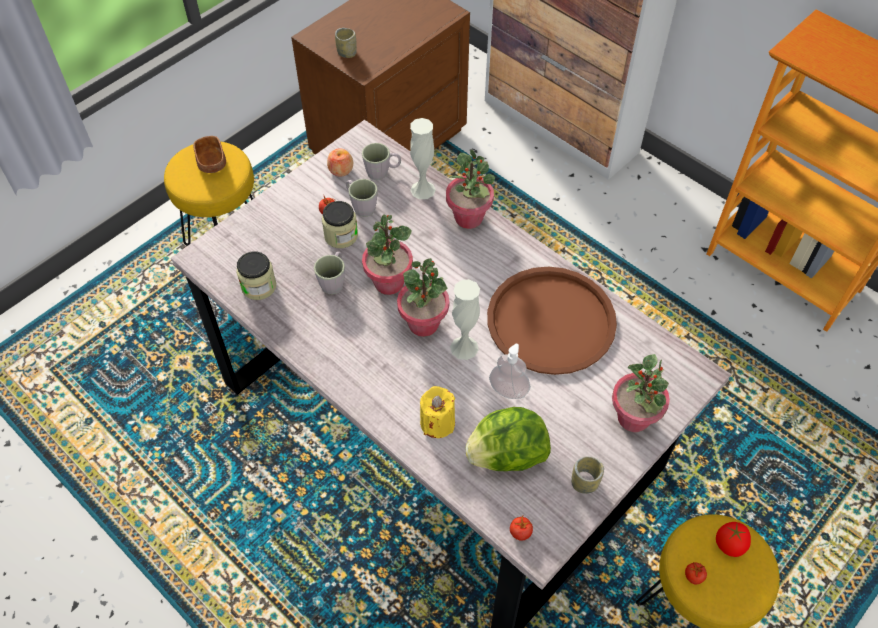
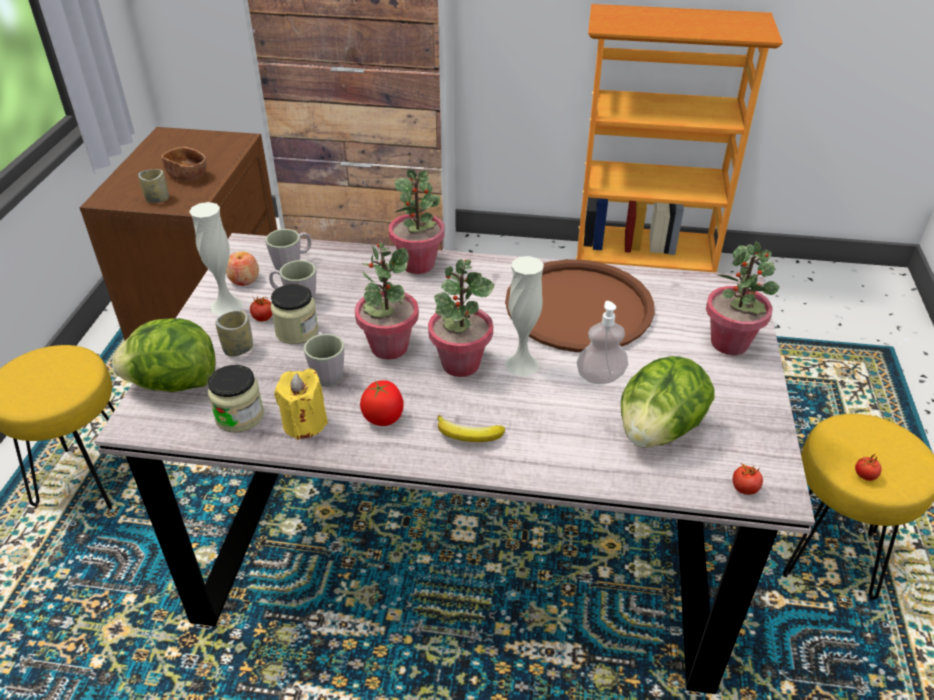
camera: 35 degrees left, 15 degrees down
(212, 163) = (47, 370): brown bowl -> brown bowl (187, 175)
(239, 239) = (174, 384): none -> lettuce
(380, 383) = (468, 436): none -> banana
(423, 190) = (349, 261): white vase -> white vase (226, 305)
(437, 423) = (563, 439): yellow candle -> yellow candle (304, 423)
(584, 483) = (750, 414): cup -> cup (238, 348)
(729, 544) = (861, 434): tomato -> tomato (383, 418)

